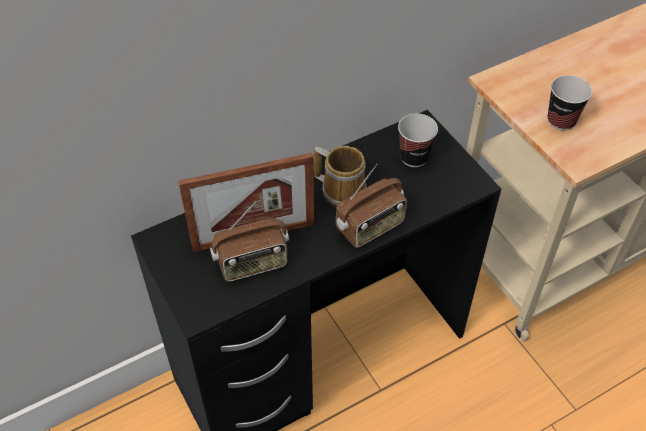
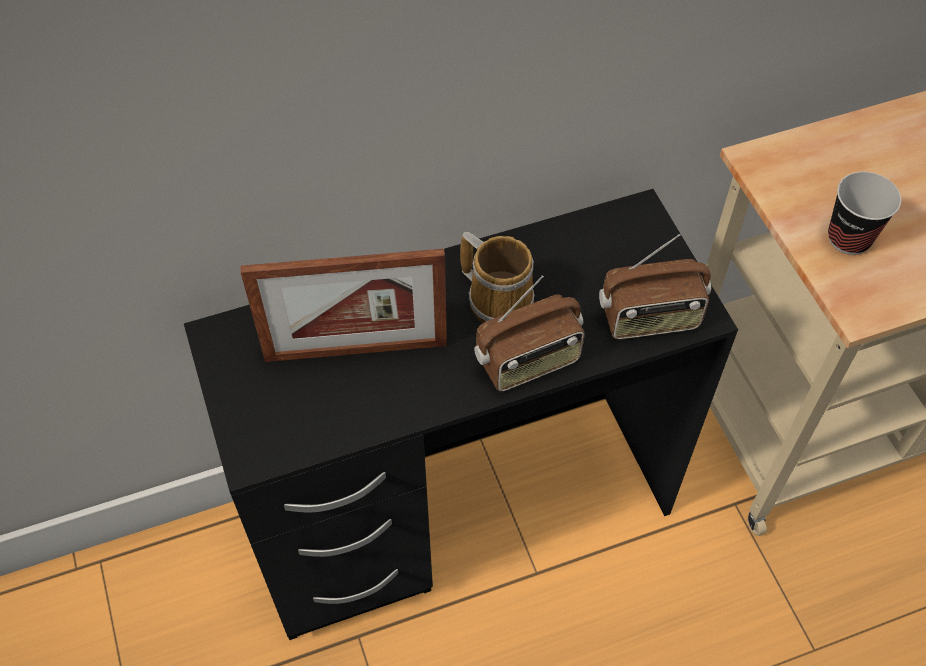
camera: 10 degrees right, 5 degrees up
(252, 264) = (345, 393): radio -> radio (650, 319)
(414, 157) = (616, 262): cup -> none

